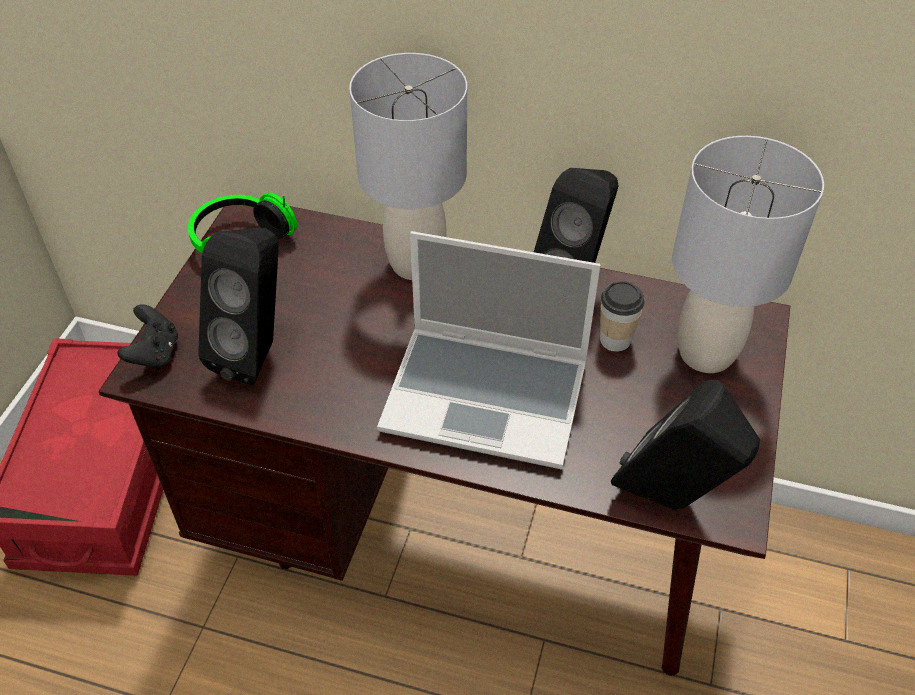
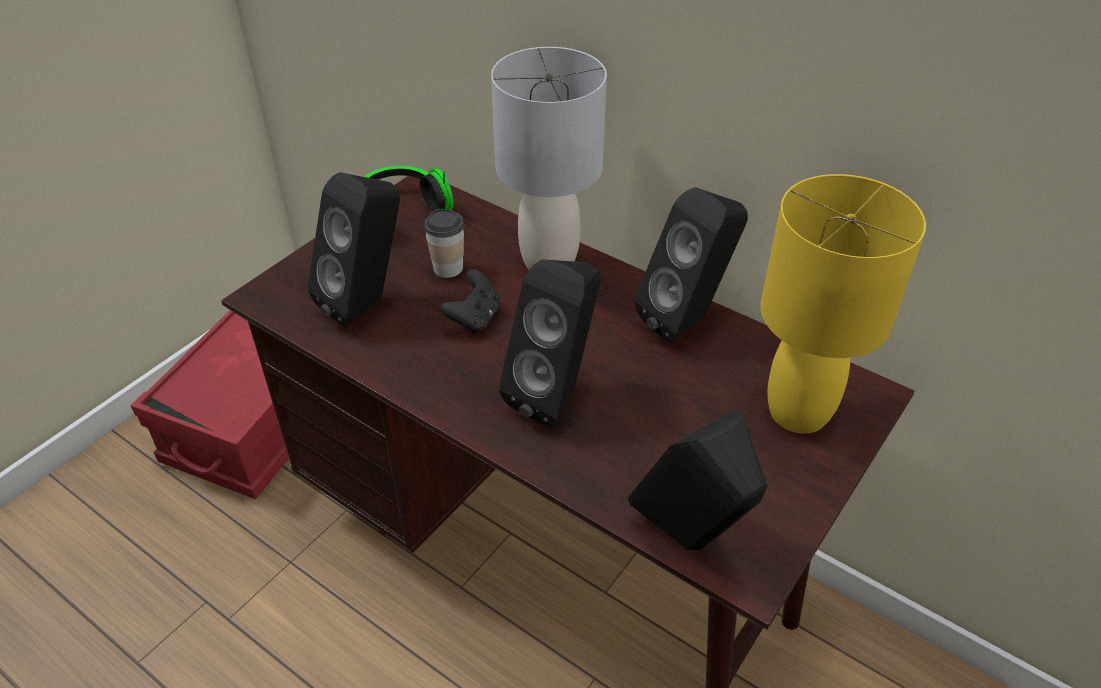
camera: 20 degrees right, 5 degrees down
(155, 353) = (282, 282): black game controller -> black game controller (475, 318)
(488, 396) = (556, 394): laptop -> black speaker
(615, 339) = (709, 375): cup -> cup (448, 268)
(705, 353) = (797, 412): grey table lamp -> yellow table lamp

